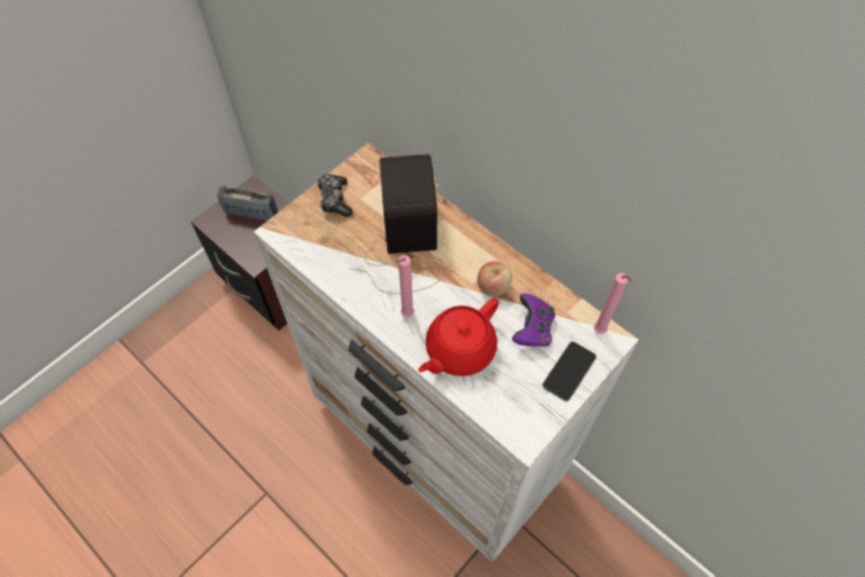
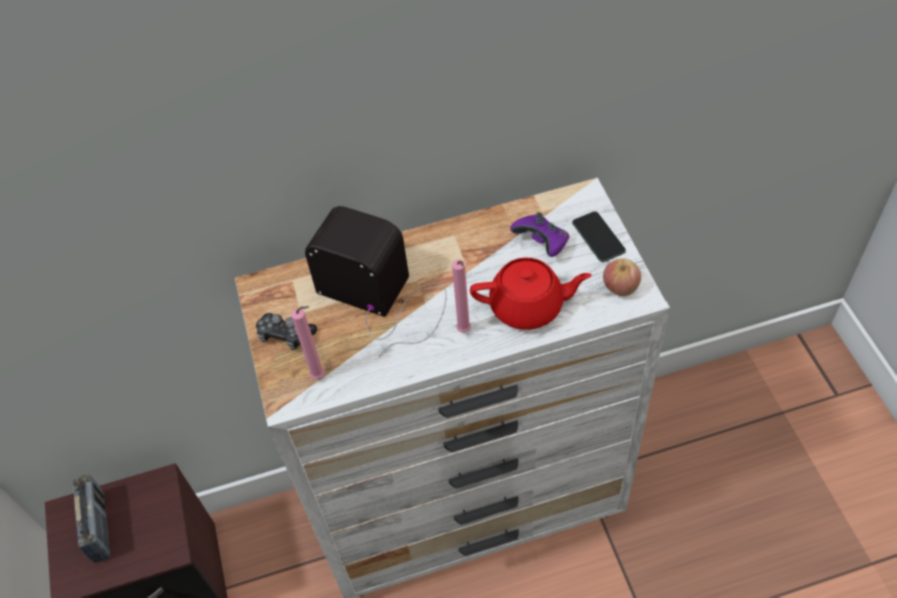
camera: 55 degrees left, 5 degrees down
(251, 213) = (100, 527): radio -> radio turned 120 degrees clockwise
(459, 350) = (528, 306): red teapot -> red teapot turned 75 degrees counterclockwise
(493, 286) = (479, 251): apple -> apple (620, 287)
(600, 332) = (575, 198): pink candle -> pink candle (320, 376)

